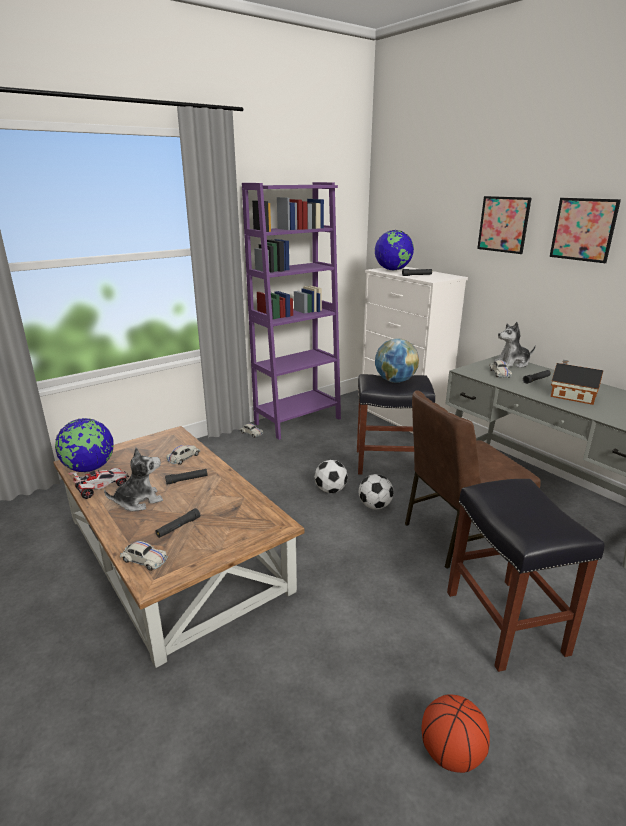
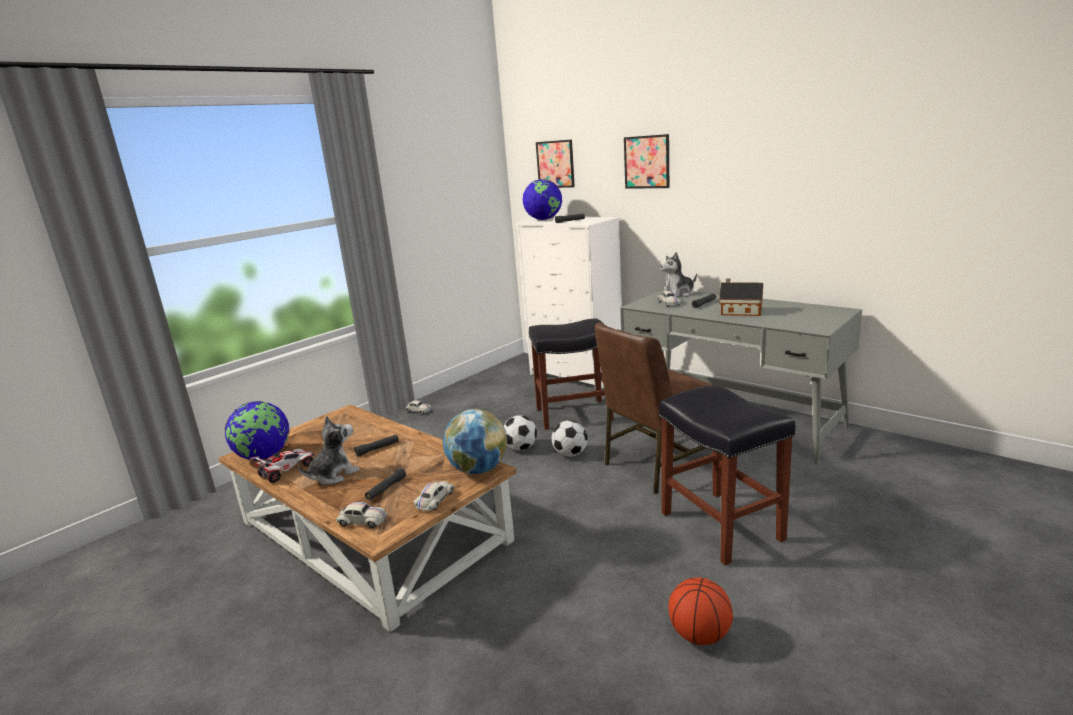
camera: 10 degrees left, 5 degrees down
(183, 458) = (365, 431): white toy car -> white toy car (435, 500)
(297, 421) = (465, 392): purple bookcase -> none
(395, 381) = (568, 327): globe -> globe (478, 470)
(583, 229) = (721, 158): picture -> picture (555, 164)

